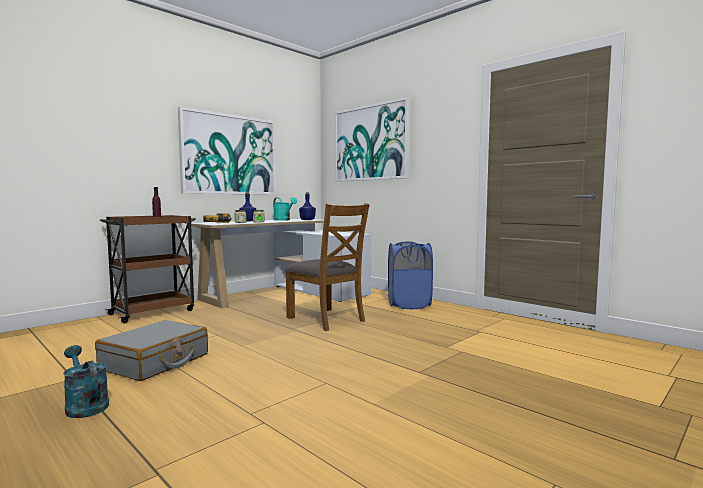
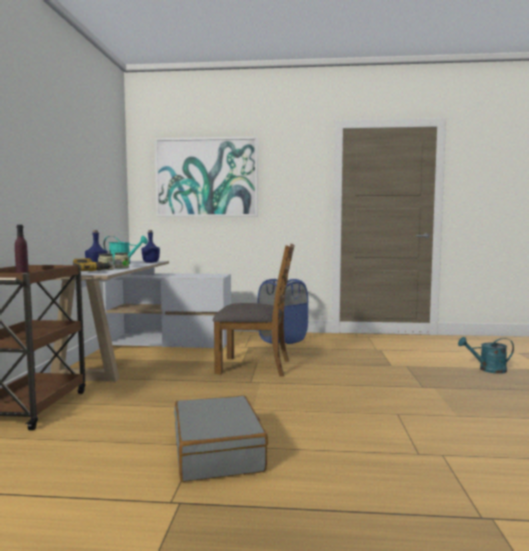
camera: 40 degrees left, 0 degrees up
(84, 405) = (282, 514): turquoise watering can -> turquoise watering can (487, 369)
(229, 155) = (67, 181): picture -> none

